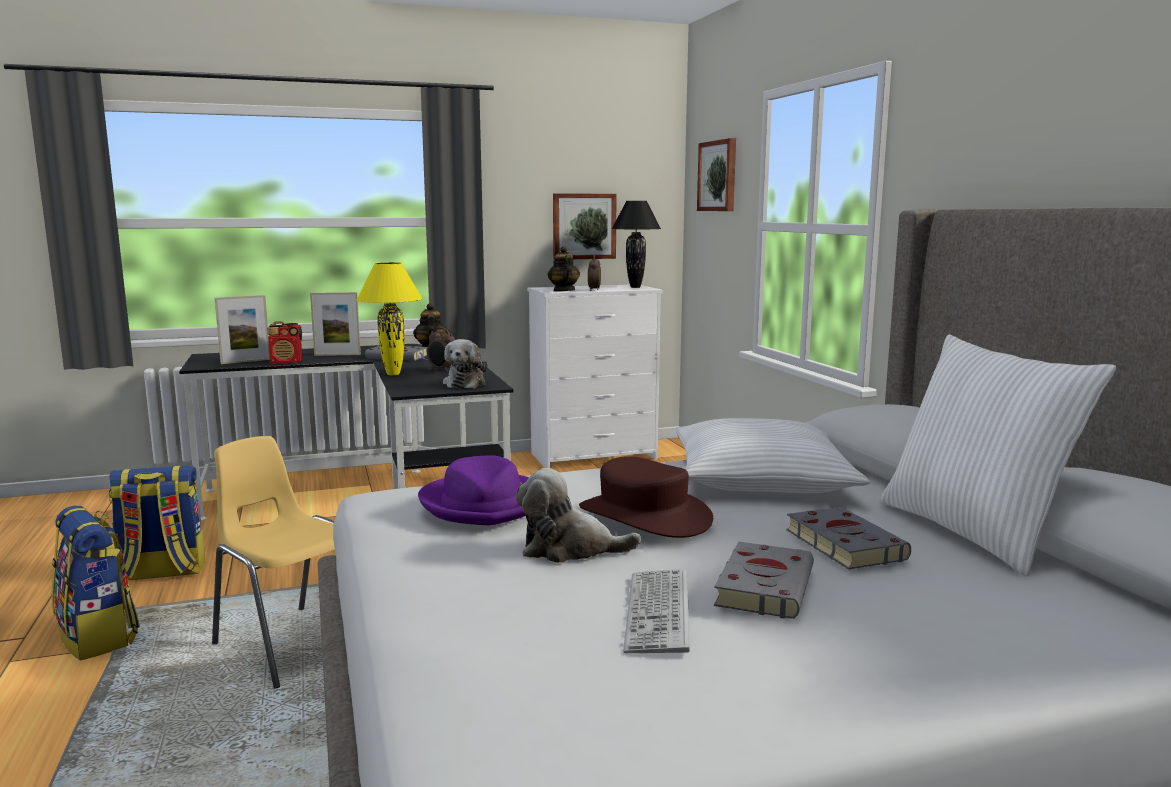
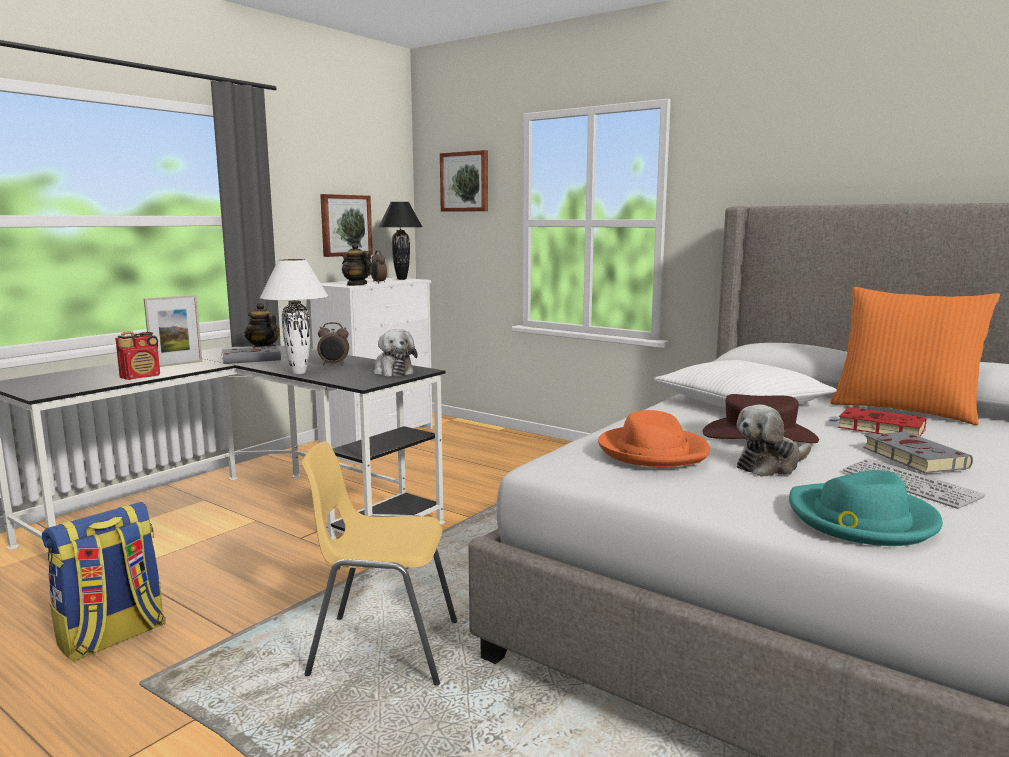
camera: 35 degrees left, 0 degrees up
(99, 637) = (157, 718): backpack -> none
(245, 361) = (86, 382): picture frame -> none
(394, 374) = (299, 373): yellow table lamp -> white table lamp
(474, 625) = (861, 520): none -> turquoise hat
(484, 504) = (653, 451): purple hat -> orange hat
(842, 543) = (878, 428): grey book -> red book
(973, 532) = (904, 410): white pillow -> orange pillow

